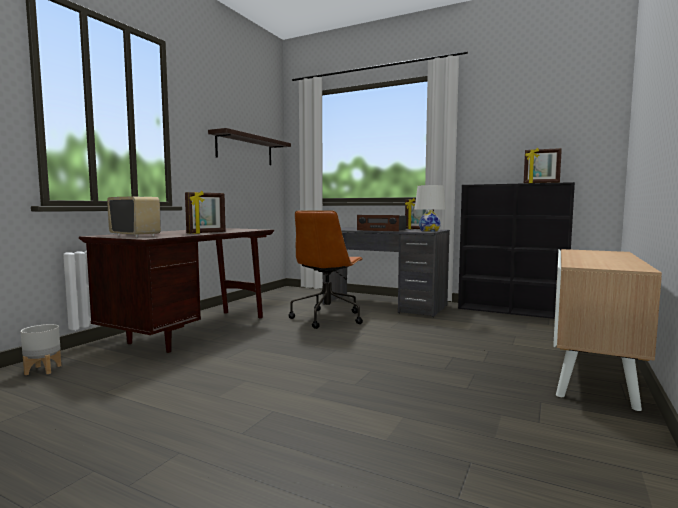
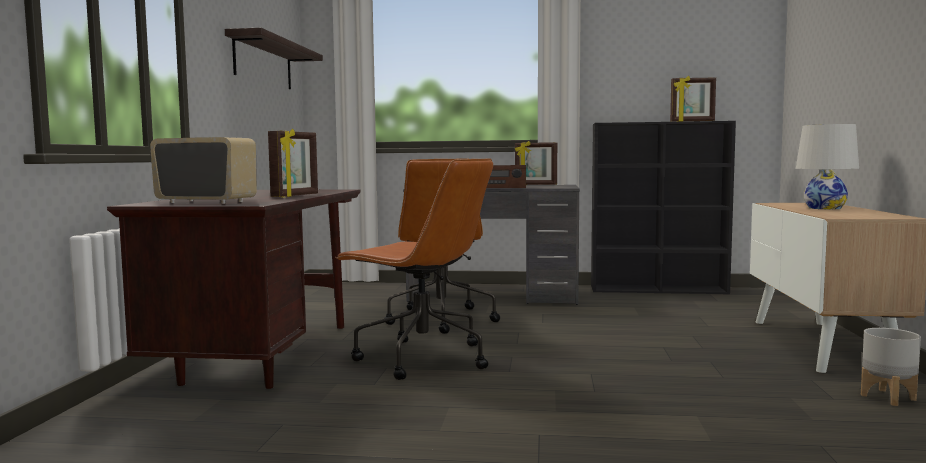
camera: 20 degrees left, 0 degrees up
(43, 370) = (90, 439): grey planter -> grey planter (888, 397)
(277, 344) = (421, 358): none -> brown office chair
(429, 231) = (561, 186): white table lamp -> white table lamp (824, 208)

